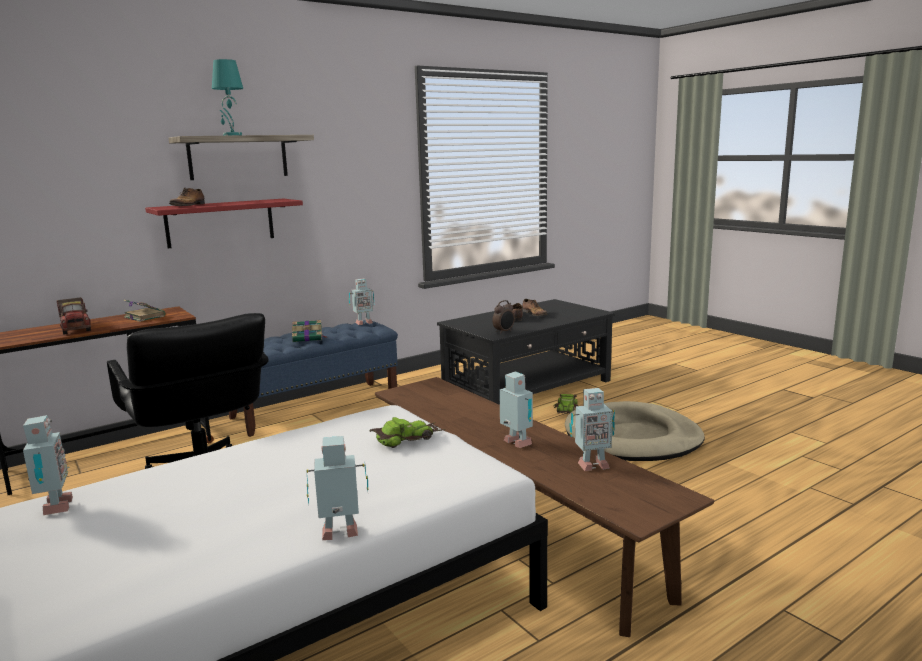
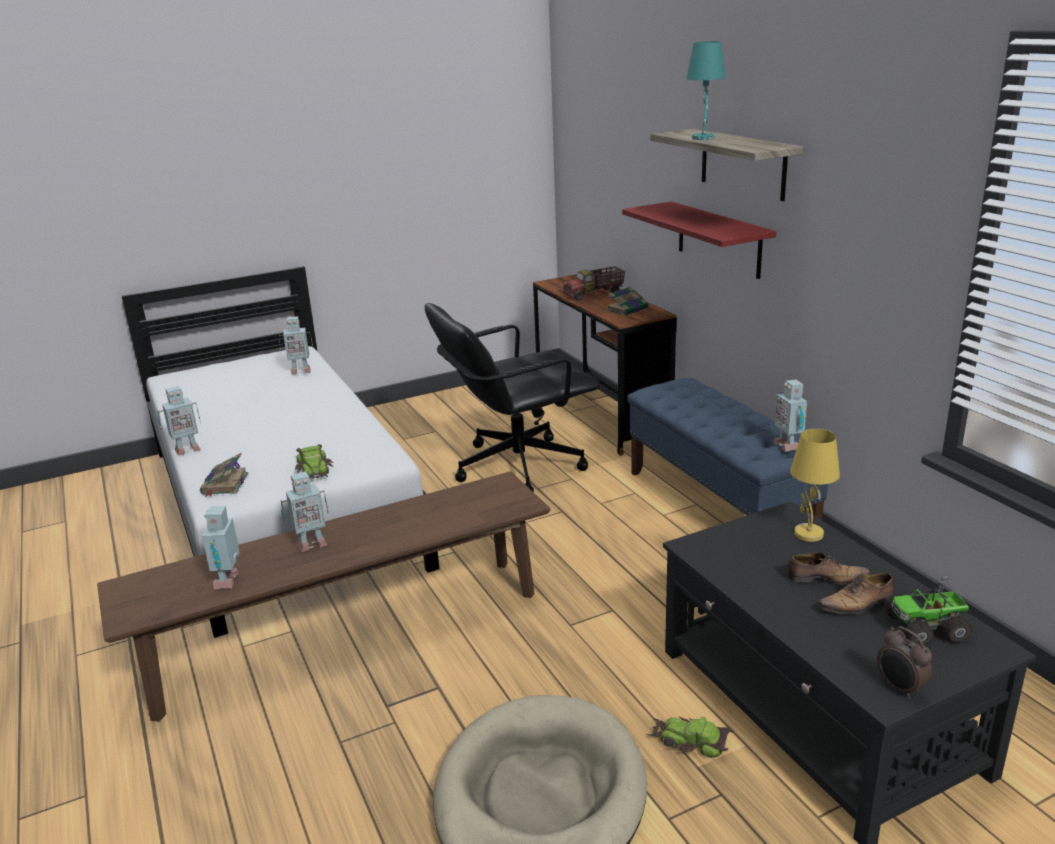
camera: 100 degrees right, 10 degrees up
(189, 205) = (669, 211): shoe -> none
(308, 338) = (705, 415): book -> book (224, 484)
(341, 535) = (186, 450): toy robot -> toy robot turned 60 degrees clockwise
(473, 319) = (807, 533): none -> yellow table lamp
(504, 332) = (714, 557): alarm clock -> alarm clock (899, 688)
(546, 307) = (926, 628): none -> toy truck

